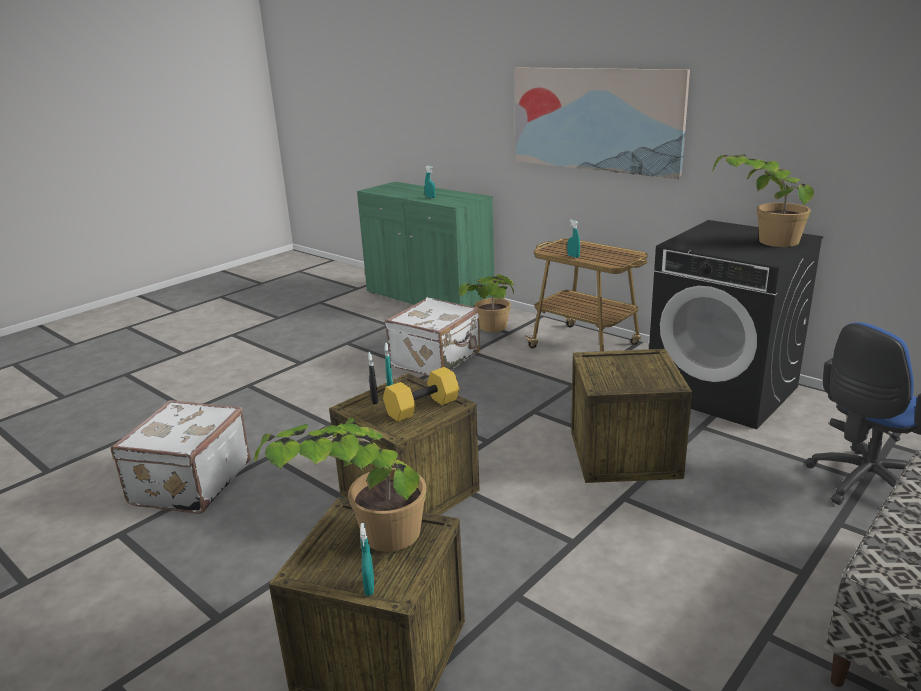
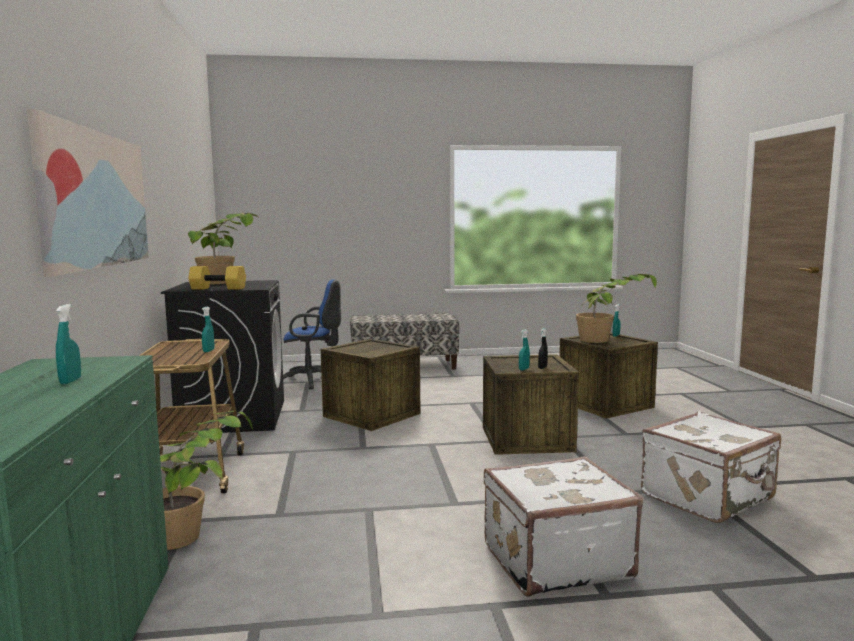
camera: 140 degrees left, 15 degrees down
(422, 408) = (518, 360): yellow dumbbell -> yellow dumbbell (219, 288)
(437, 360) = (330, 521): white suitcase -> white suitcase (554, 560)

